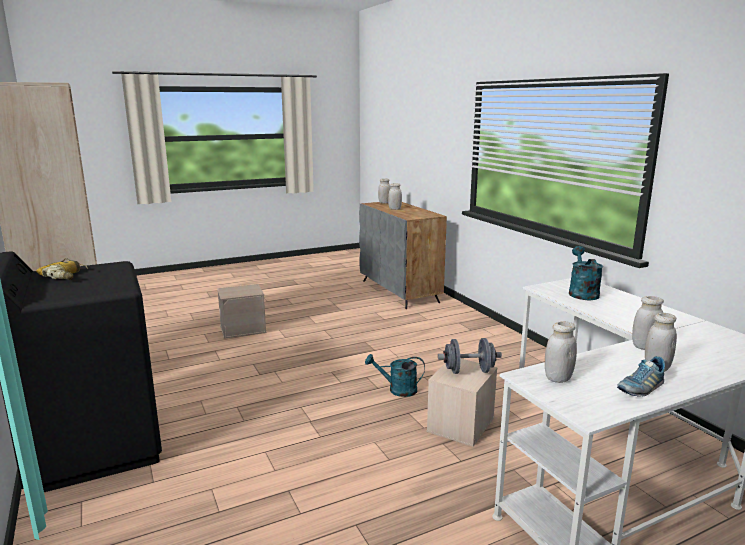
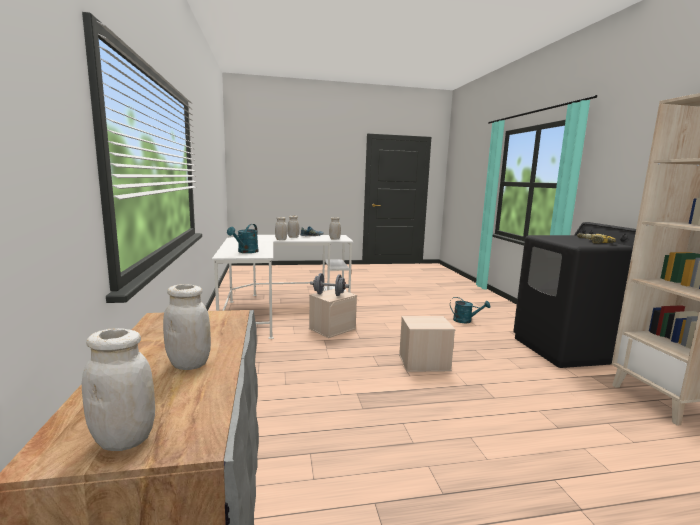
camera: 165 degrees left, 5 degrees down
(243, 329) = (551, 473): beige storage box -> beige storage box (423, 363)
(397, 390) = (358, 352): turquoise watering can -> turquoise watering can (466, 321)

